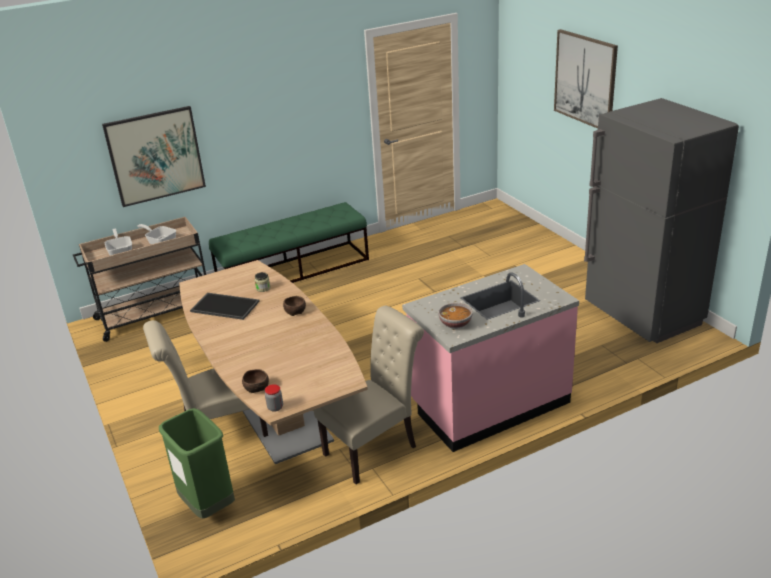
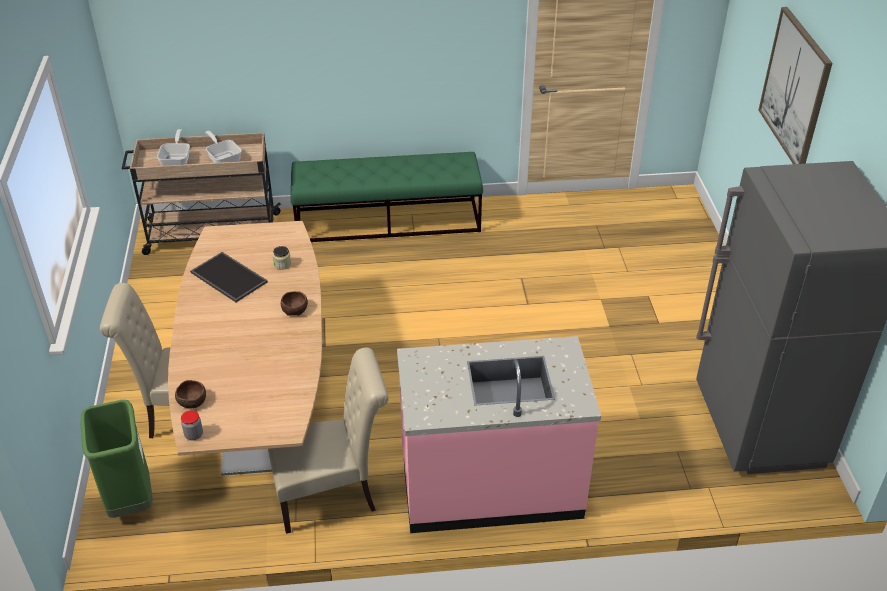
camera: 20 degrees right, 10 degrees up
(155, 156) = (237, 57): picture -> none
(455, 324) = (435, 399): bowl -> none

